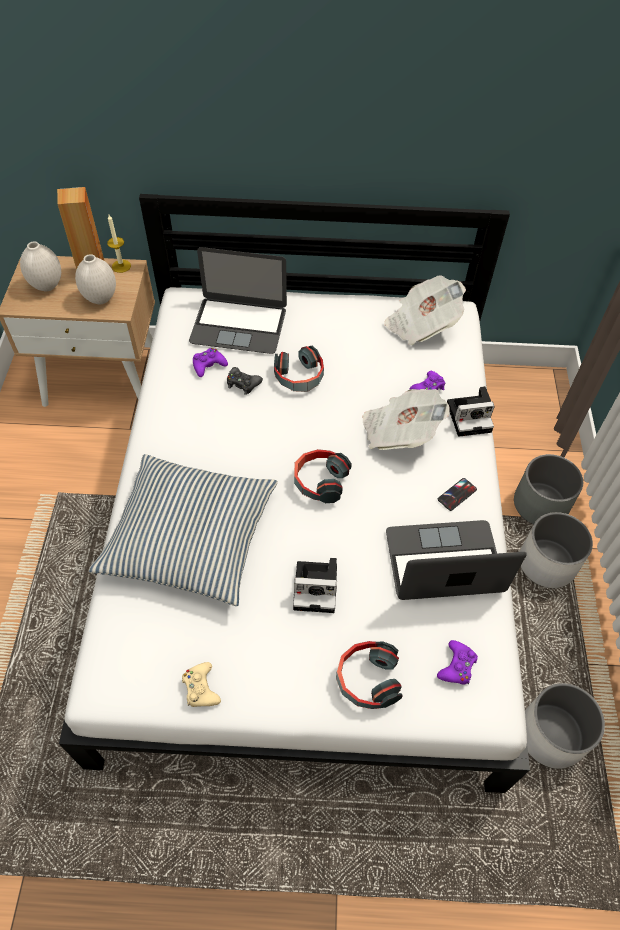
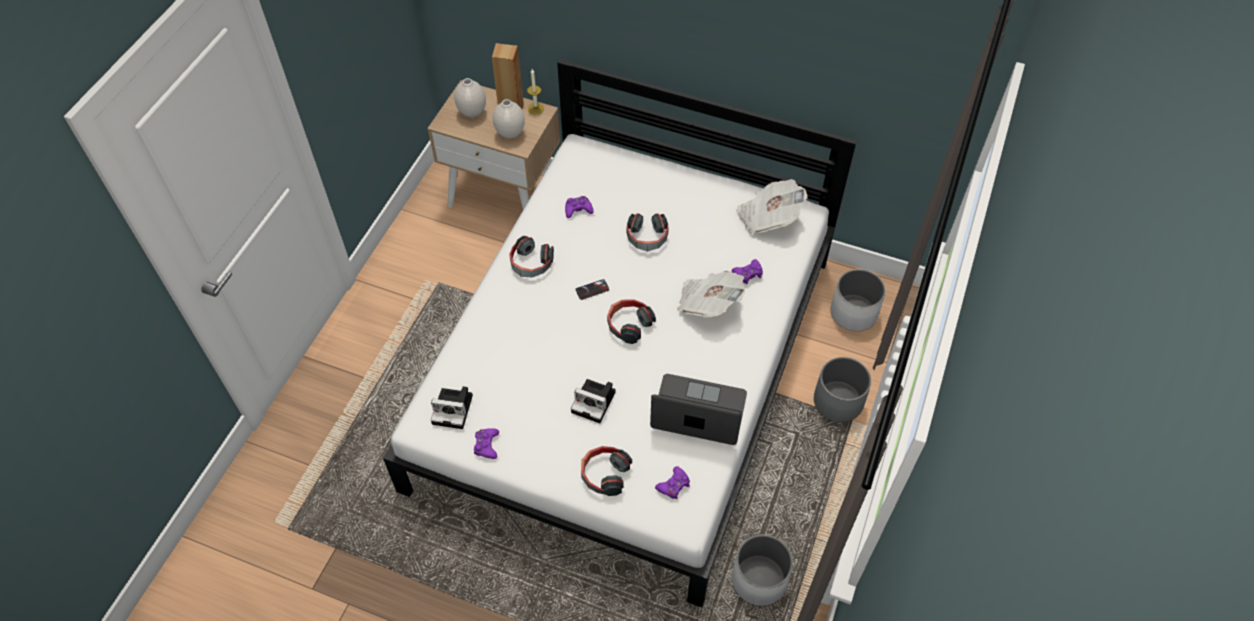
camera: 20 degrees right, 0 degrees up
(175, 440) = (531, 263): none -> headphones
(189, 536) = (516, 339): pillow -> none
(200, 688) = (486, 445): beige game controller -> purple game controller
(239, 325) = (615, 181): laptop -> none
(243, 383) = (599, 231): black game controller -> none
(457, 494) = (732, 364): phone -> phone (592, 290)
(470, 416) = (773, 306): camera -> camera (454, 409)
(547, 563) = (820, 451): white planter -> white planter (854, 313)

